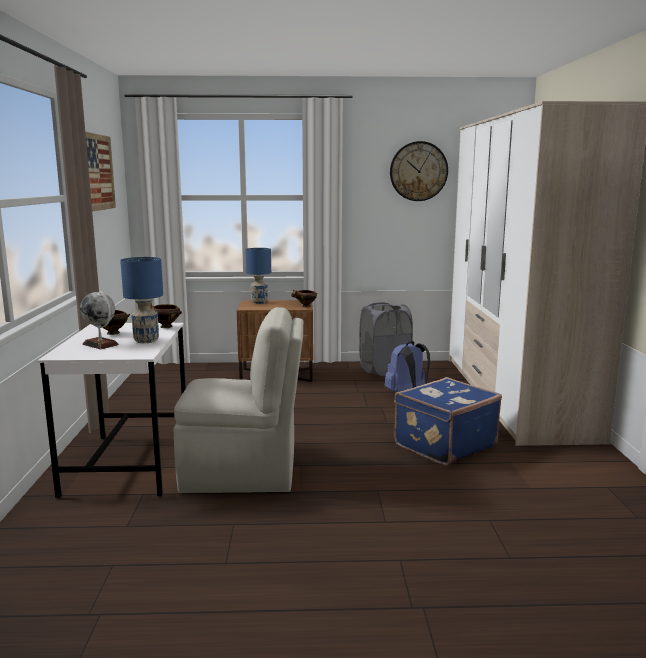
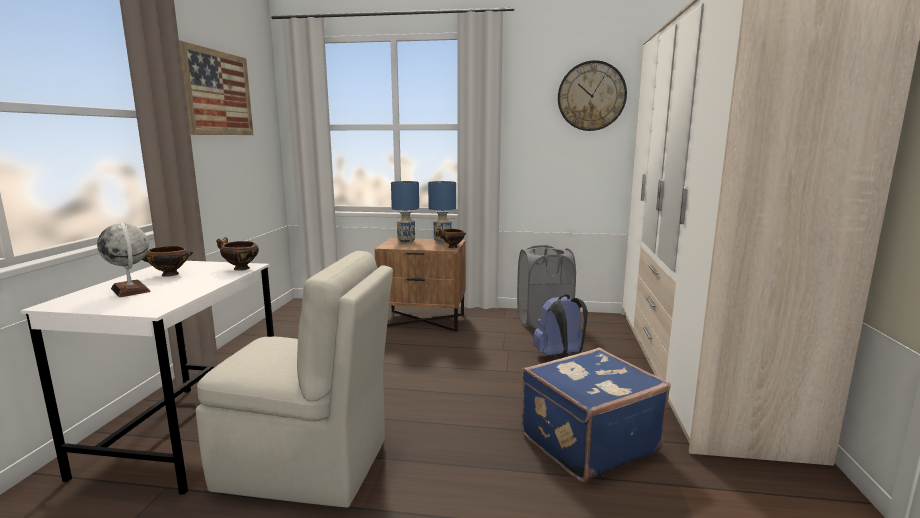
camera: 10 degrees right, 0 degrees up
(146, 341) = (190, 287): blue table lamp -> blue table lamp (442, 241)

